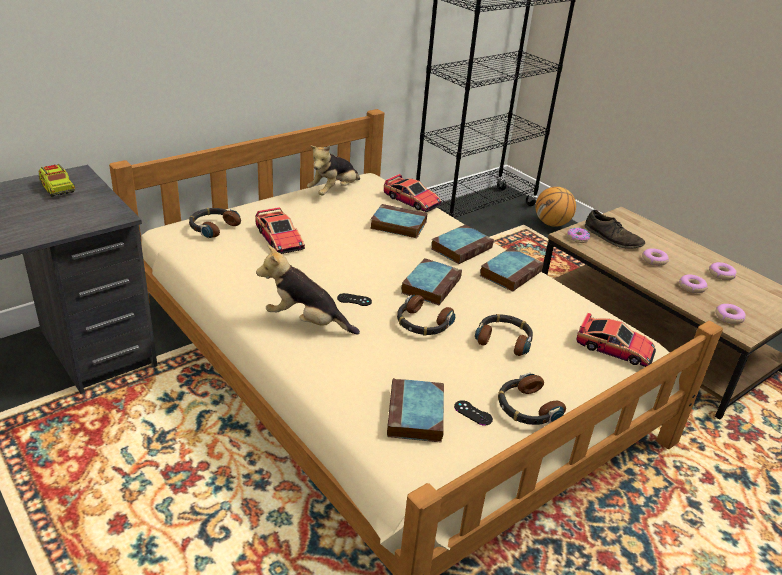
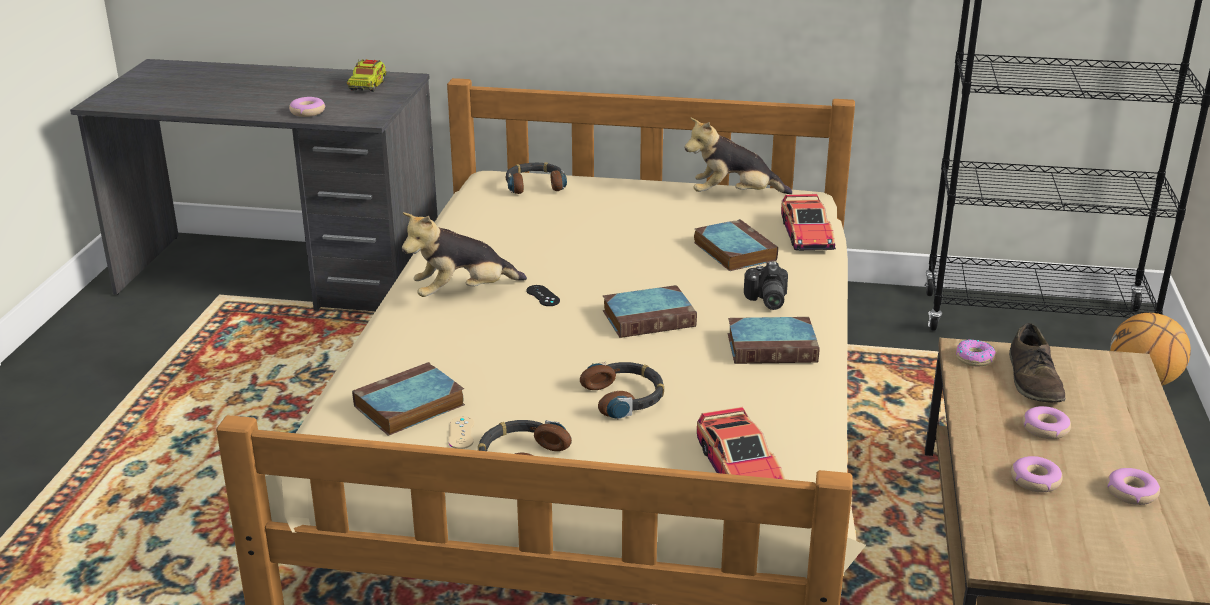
camera: 50 degrees right, 5 degrees down
(279, 238) = (577, 217): toy car -> none
(306, 322) = (462, 293): plush toy -> plush toy turned 90 degrees counterclockwise
(422, 323) = (568, 344): headphones -> none
(461, 248) = (765, 300): book -> camera
(473, 413) = (461, 433): black game controller -> beige game controller
(729, 317) = (1014, 535): donut -> donut (308, 112)

